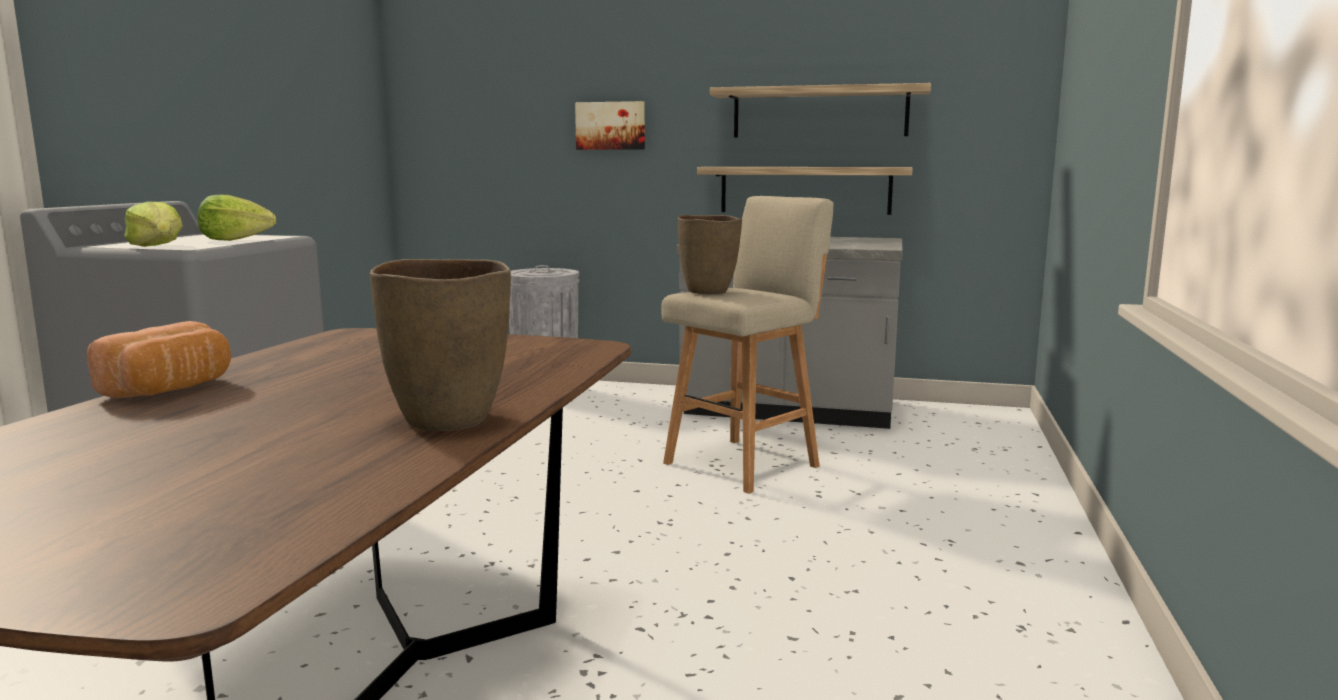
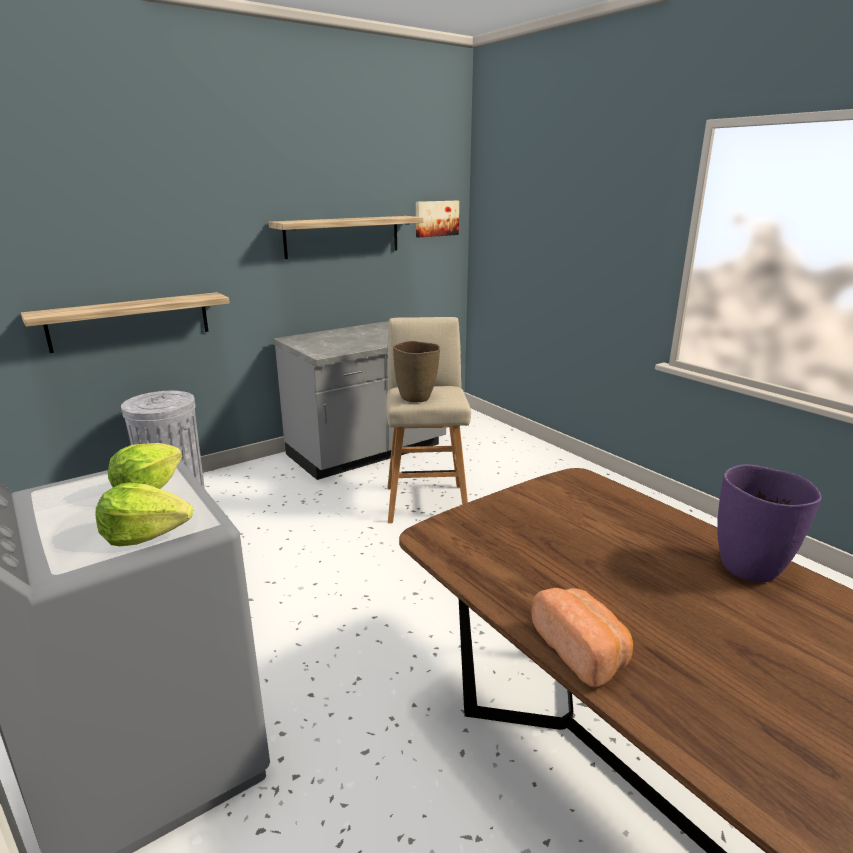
camera: 50 degrees left, 10 degrees up
(450, 420) = (750, 568): brown vase -> purple vase
(610, 126) = (177, 256): picture -> picture (436, 218)
(805, 190) = (337, 294): shelf -> shelf (130, 321)

